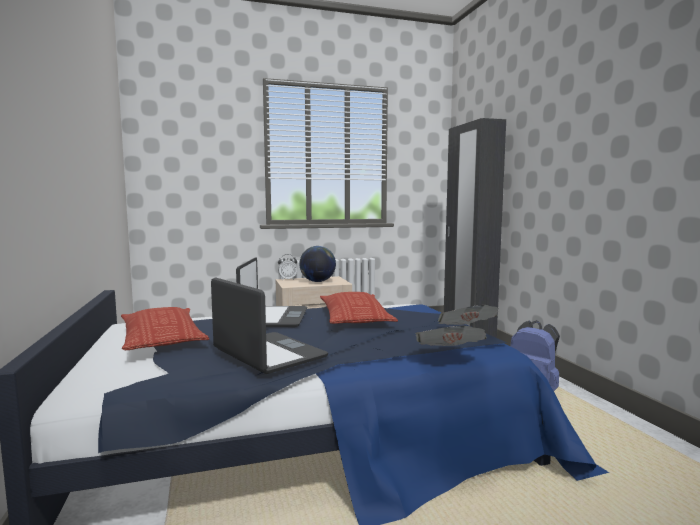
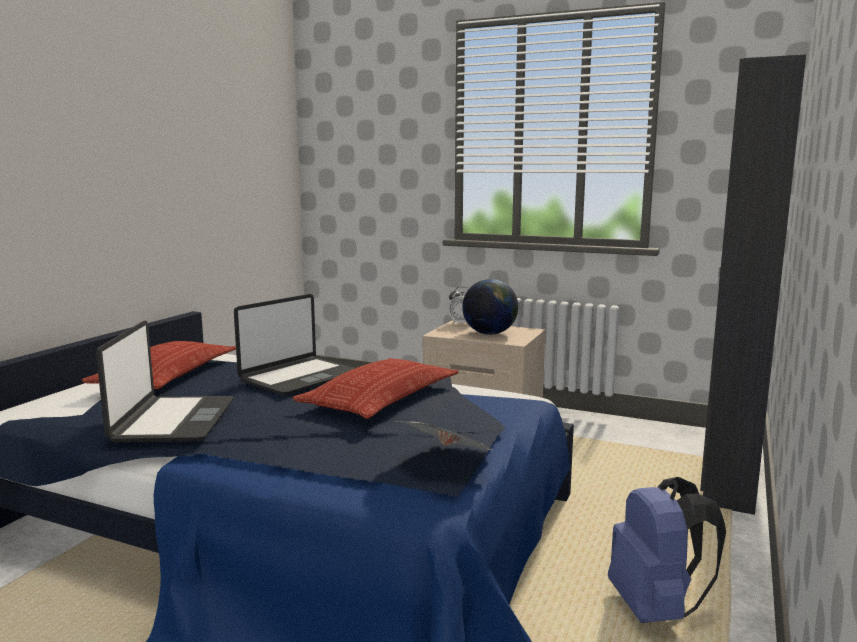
camera: 40 degrees right, 5 degrees up
(449, 356) = (324, 487): newspaper -> none

